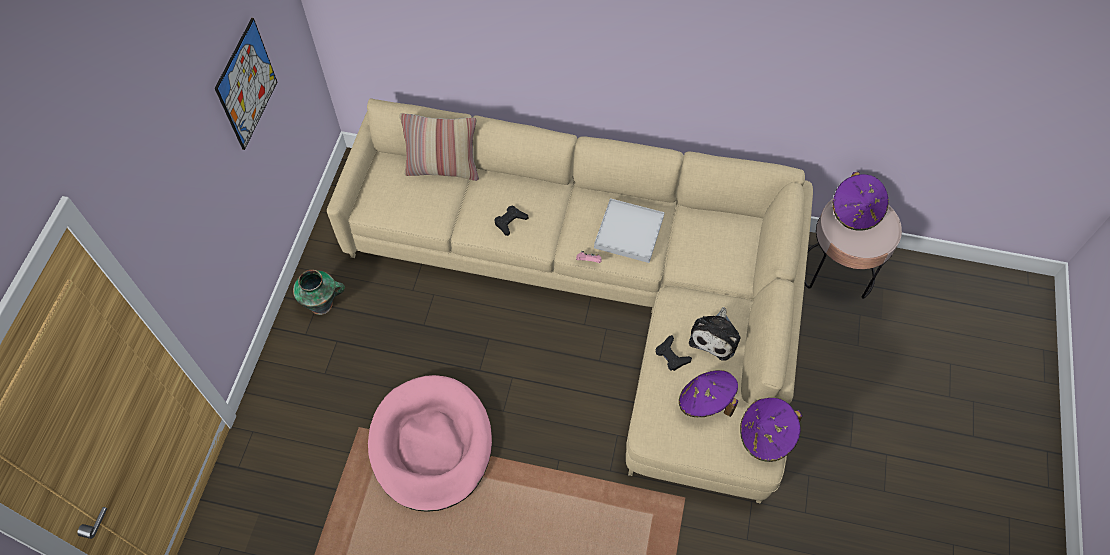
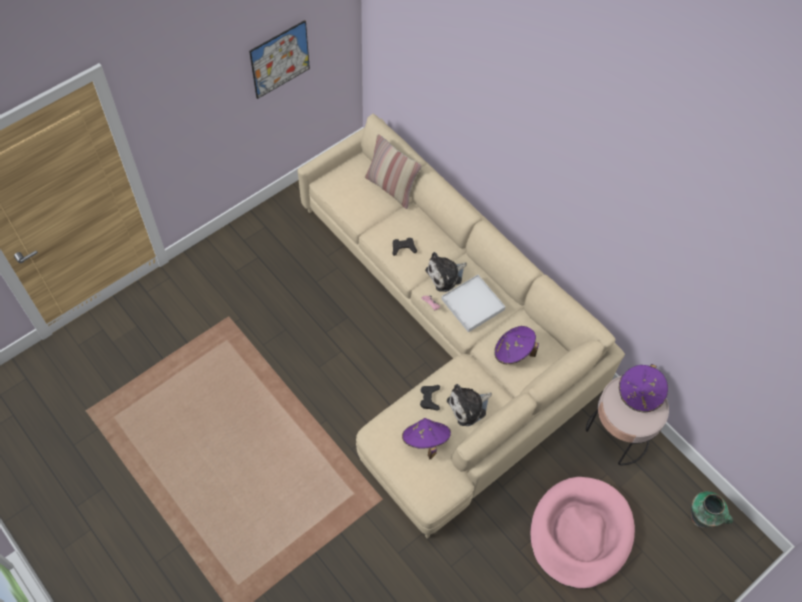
camera: 35 degrees right, 0 degrees up
(322, 304) = (268, 229): vase -> vase (702, 518)
(431, 444) = (260, 356): pink dog bed -> pink dog bed (580, 533)
(576, 221) = (446, 275): none -> plush toy
(766, 436) = (444, 489): purple hat -> purple hat (513, 352)

